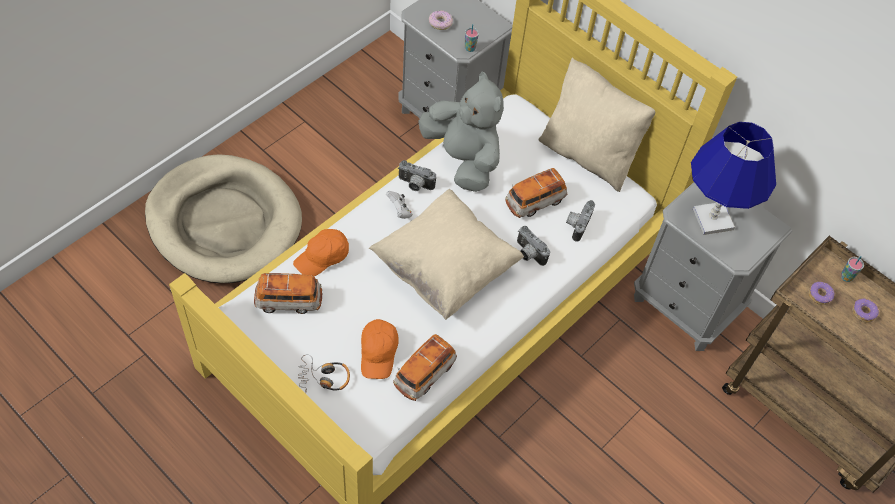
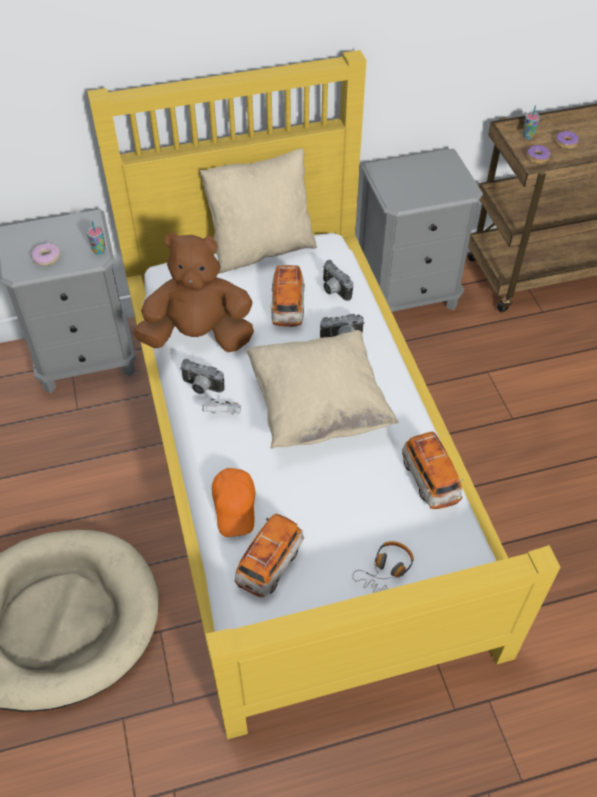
camera: 55 degrees left, 5 degrees down
(378, 353) = (383, 508): orange cap -> none
(415, 185) = (201, 388): camera -> camera turned 60 degrees clockwise
(463, 159) = (199, 336): grey plush toy -> brown plush toy
(712, 219) = (416, 186): blue table lamp -> none

